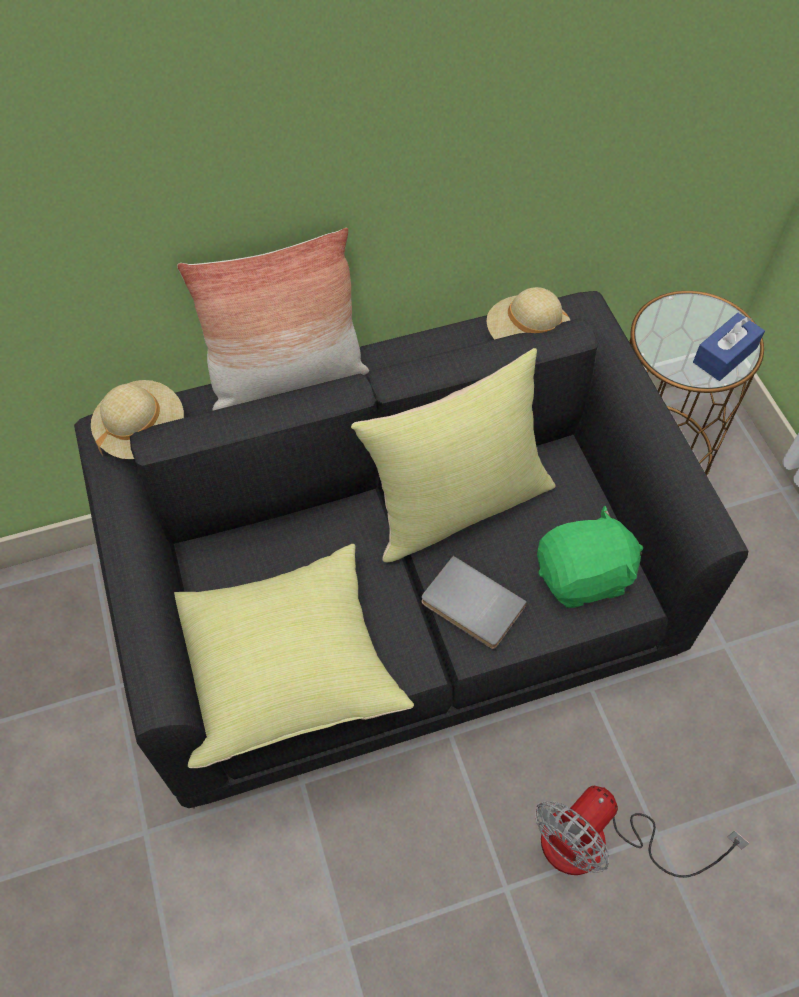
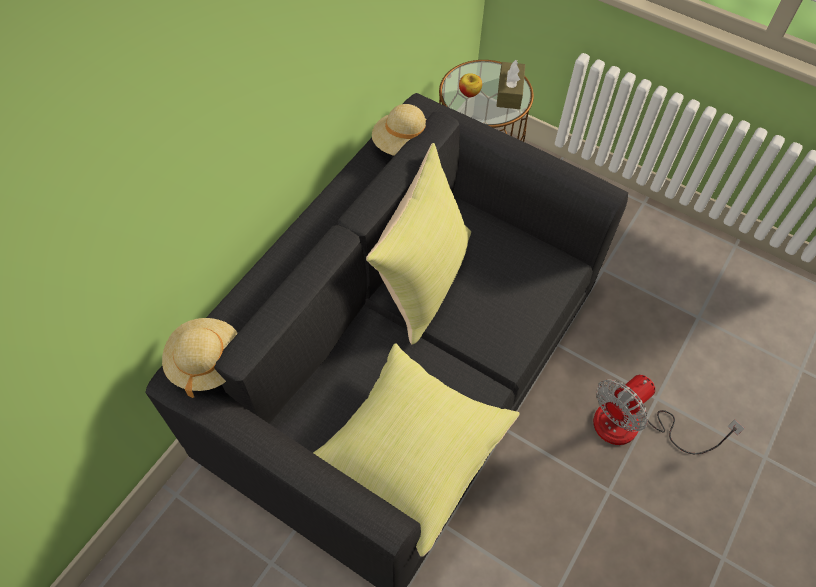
camera: 40 degrees left, 0 degrees up
(287, 379) = (274, 262): pillow -> none
(470, 606) = (486, 335): grey book -> none
(583, 577) = (531, 273): green plush toy -> none
(598, 844) = (633, 427): fan -> fan turned 45 degrees clockwise
(675, 329) = (469, 93): none -> apple
(724, 355) = (509, 92): blue tissue box -> brown tissue box

